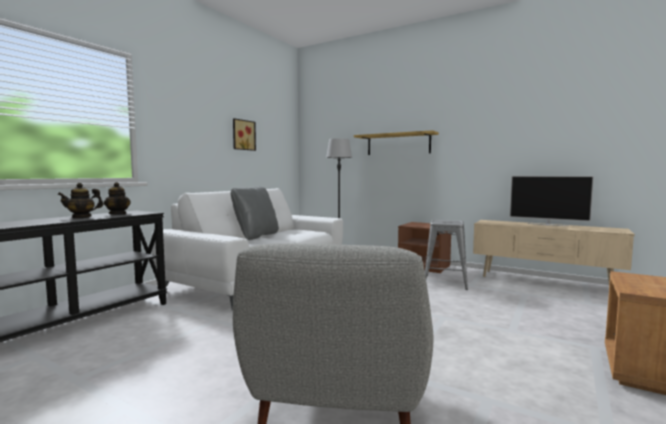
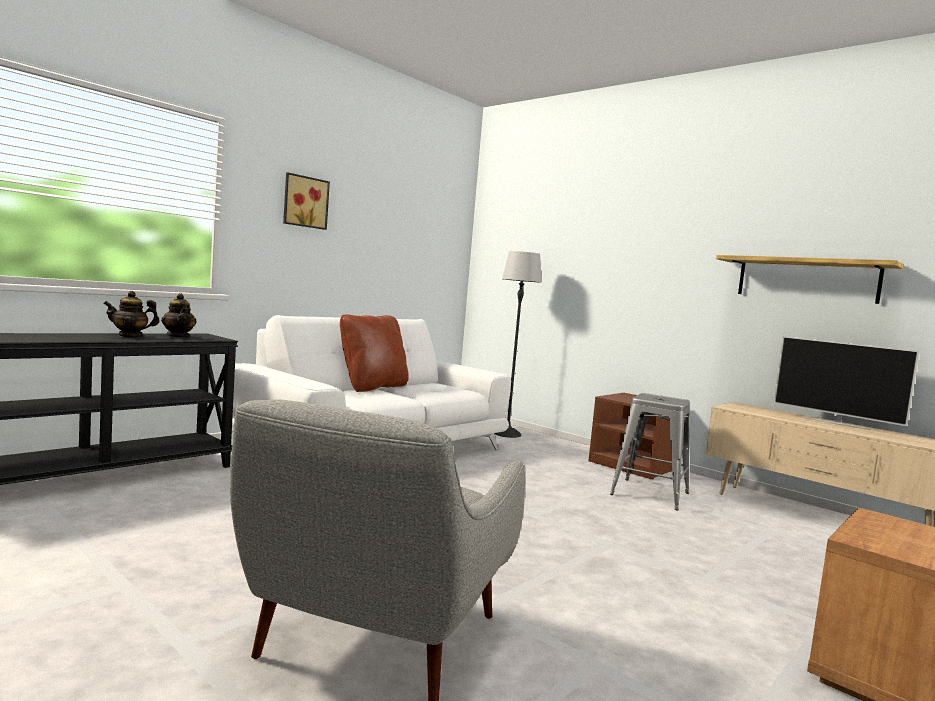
camera: 10 degrees right, 0 degrees up
(243, 135) = (380, 236): picture -> picture (304, 202)
(256, 236) = (372, 387): grey pillow -> brown pillow
(398, 144) = (616, 268): shelf -> shelf (806, 279)

